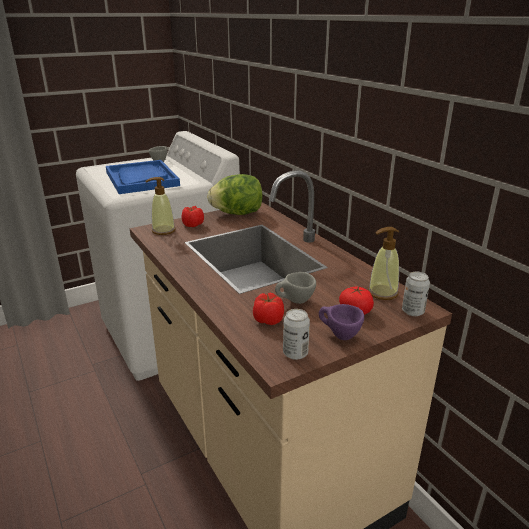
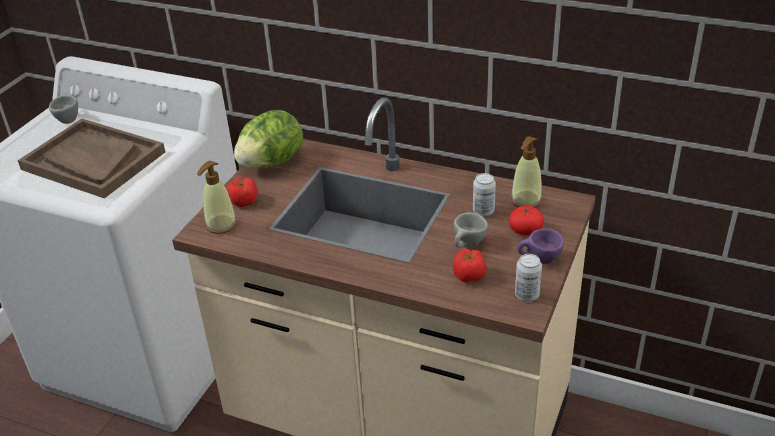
camera: 35 degrees left, 10 degrees up
(141, 179) = (93, 161): blue tray -> brown tray
(413, 311) = (567, 208): can -> can (483, 211)

